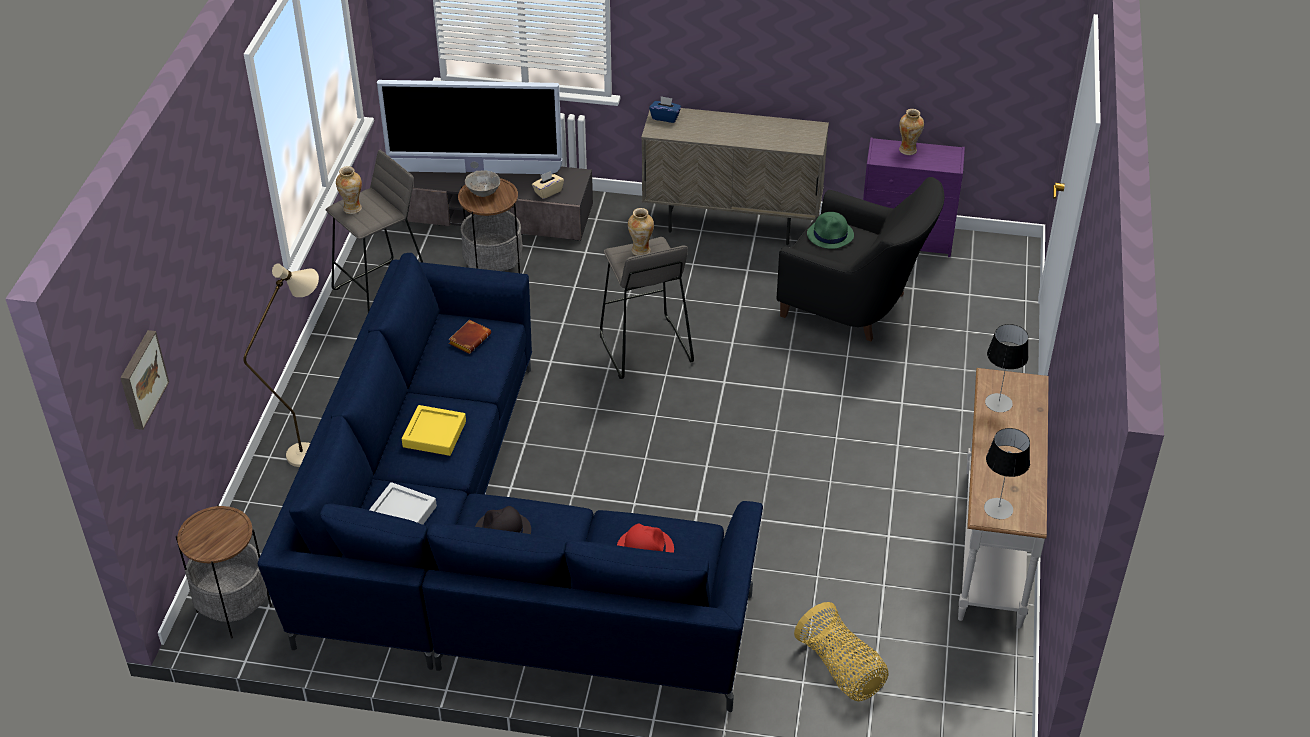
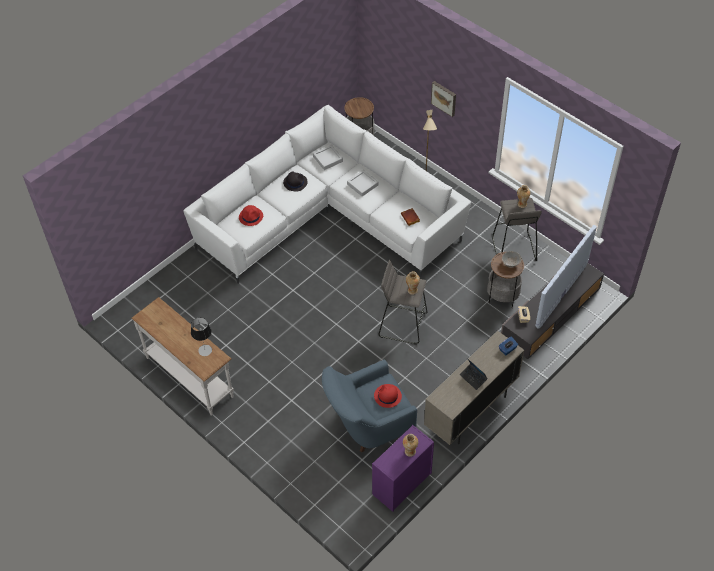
camera: 125 degrees right, 10 degrees up
(141, 379) = (383, 49): picture -> picture (444, 98)
(434, 434) = (362, 185): yellow tray -> grey tray
(486, 550) = (328, 217): blue sofa -> white sofa
(744, 128) = (473, 378): none -> laptop
(830, 235) = (387, 396): green hat -> red hat
(841, 669) = (182, 290): basket -> none
(855, 306) = (367, 425): black armchair -> blue armchair
(998, 508) = (156, 311): table lamp -> none

